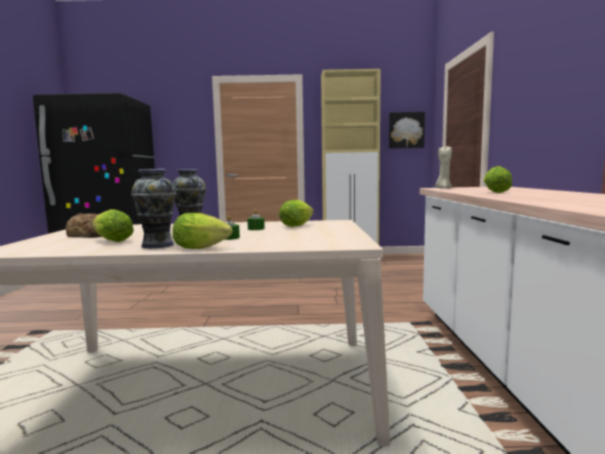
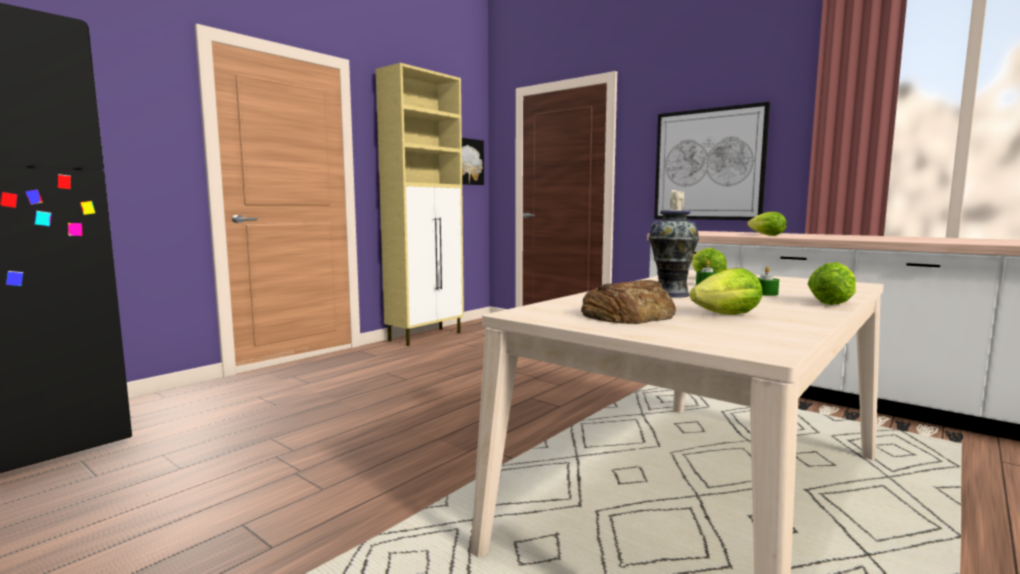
camera: 50 degrees left, 0 degrees up
(157, 245) = (790, 308): vase -> none
(544, 114) = (708, 164): none -> picture

